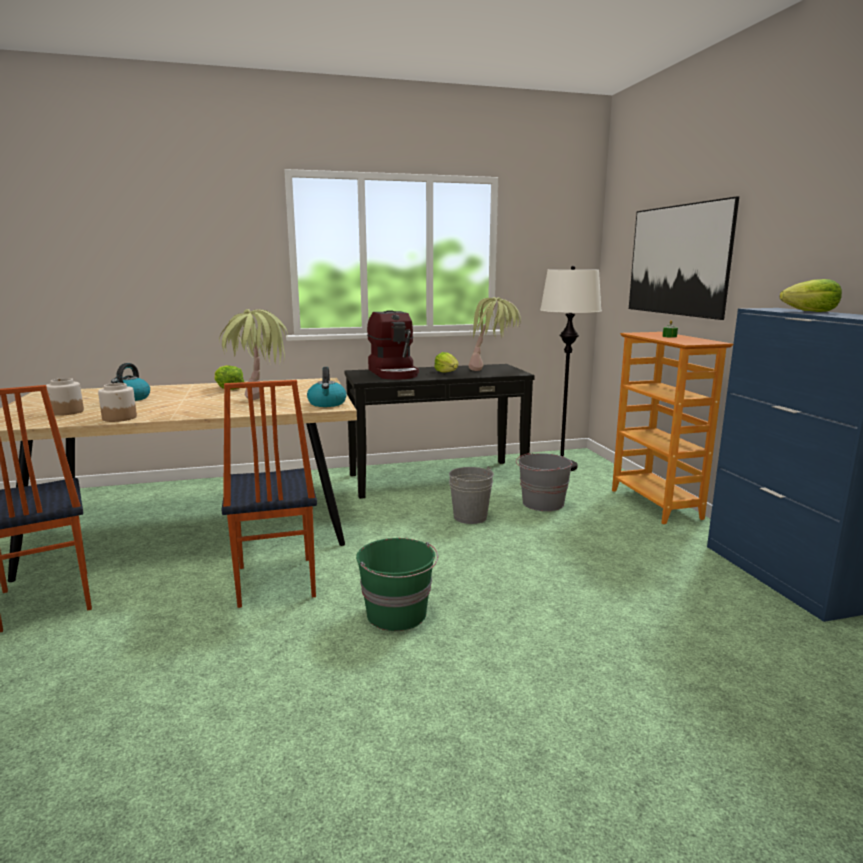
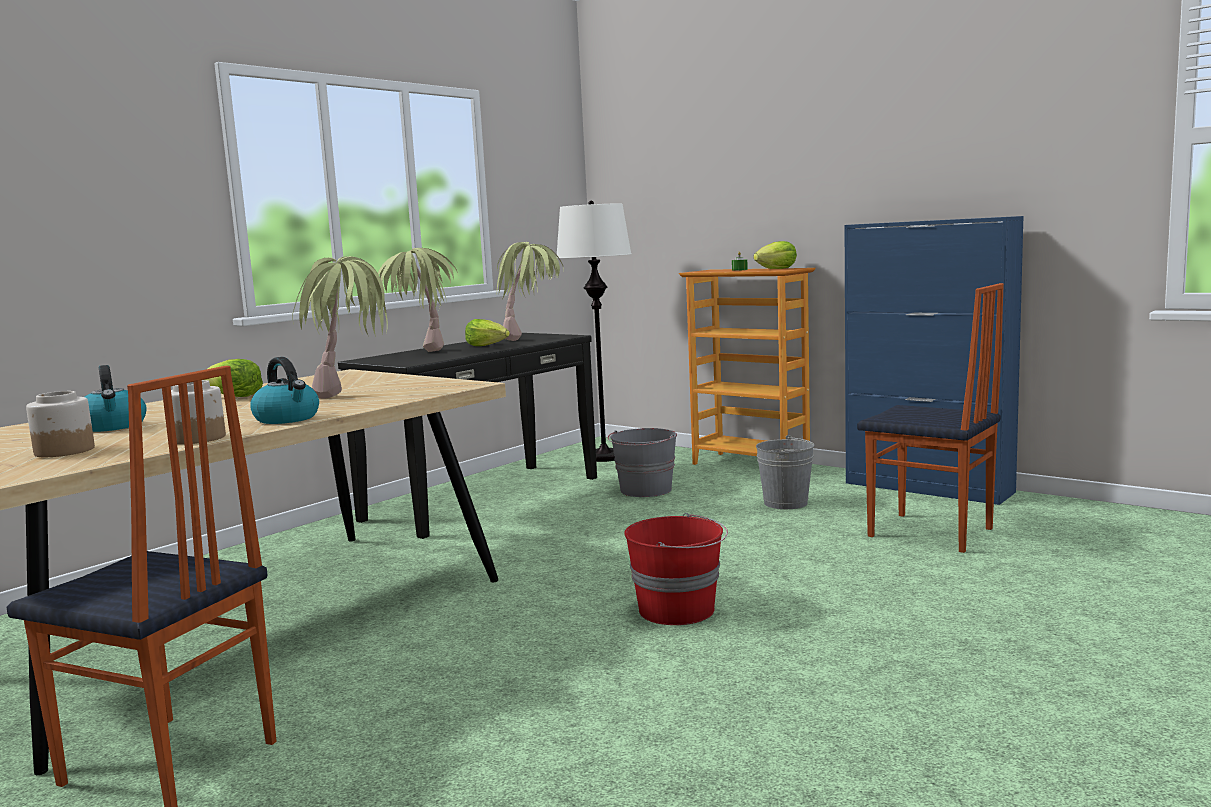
camera: 35 degrees left, 5 degrees down
(274, 582) = (482, 634): chair -> chair (930, 533)
(327, 404) = (447, 384): kettle -> kettle (287, 419)
(394, 373) = (421, 354): coffee machine -> potted plant
(397, 614) = (678, 610): green bucket -> red bucket
(470, 517) = (593, 519): grey bucket -> grey bucket (785, 503)
(677, 260) = (717, 188): picture -> none
(810, 312) = (917, 220): lettuce -> lettuce (776, 269)

